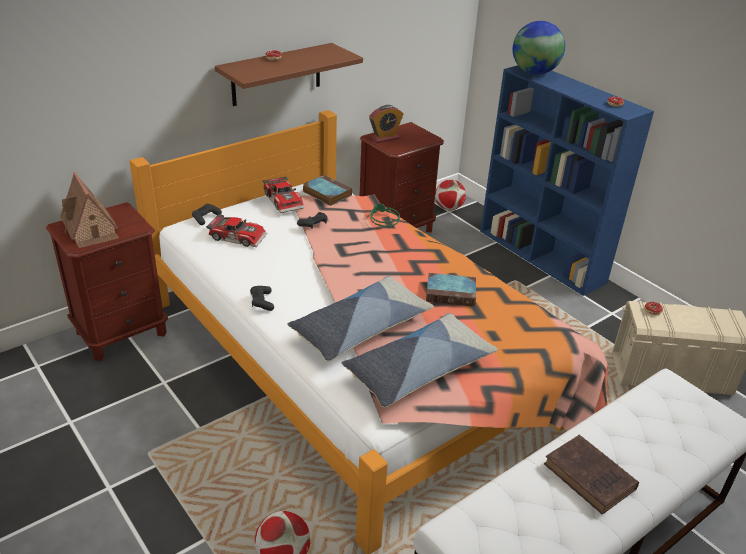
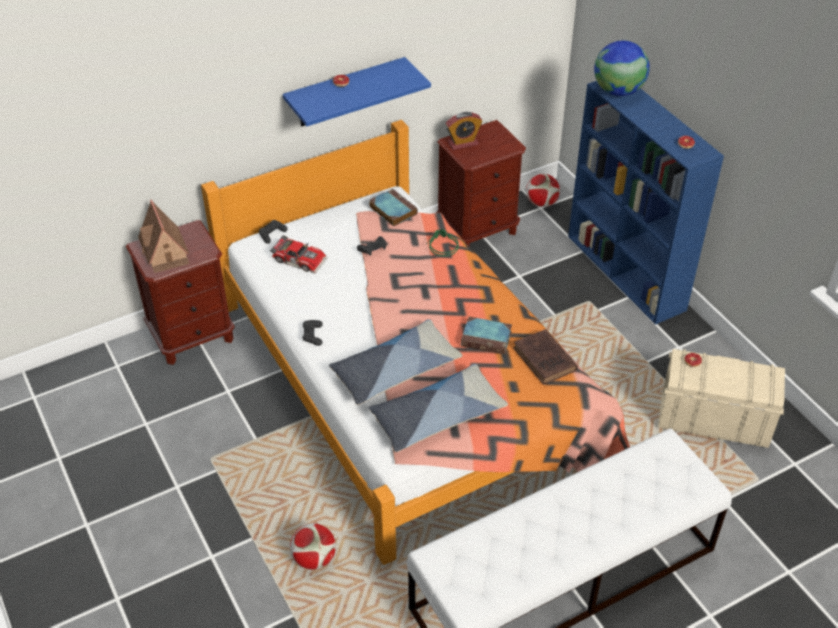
camera: 10 degrees right, 10 degrees up
(276, 74) = (345, 93): brown shelf -> blue shelf
(284, 200) = (350, 217): toy car -> none
(591, 478) = (561, 525): brown book -> brown book (545, 360)

